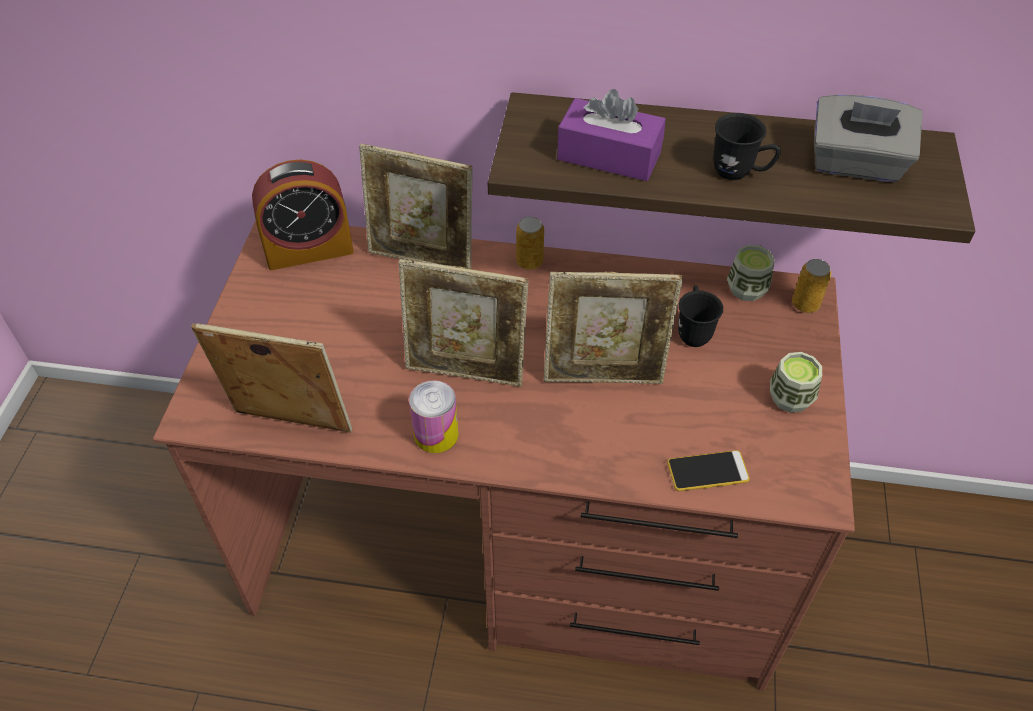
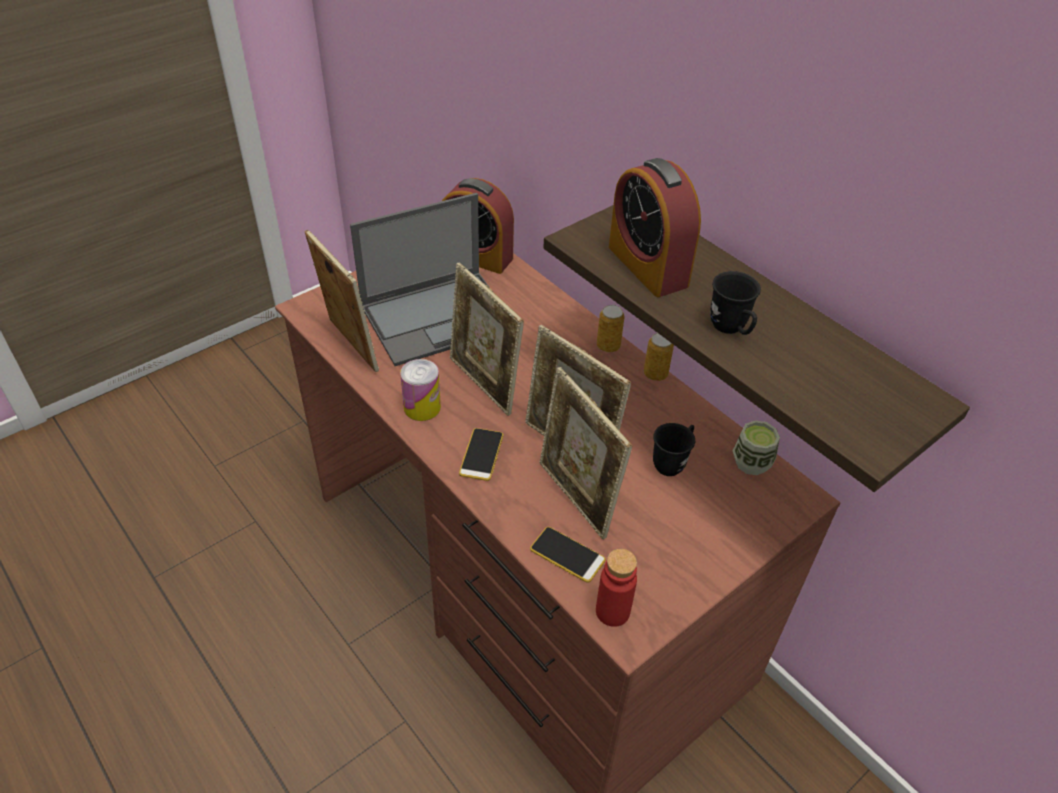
camera: 40 degrees right, 5 degrees down
(346, 334) = (440, 316): none -> laptop
(422, 259) = (539, 302): picture frame -> picture frame (576, 498)
(541, 438) = (481, 454): none -> phone
(609, 155) = (648, 266): purple tissue box -> alarm clock
(790, 398) = (691, 555): cup -> none
(790, 490) = (612, 611): none -> red bottle
(805, 304) = (787, 503): can -> can (655, 374)
(855, 164) = (838, 377): grey tissue box -> none

